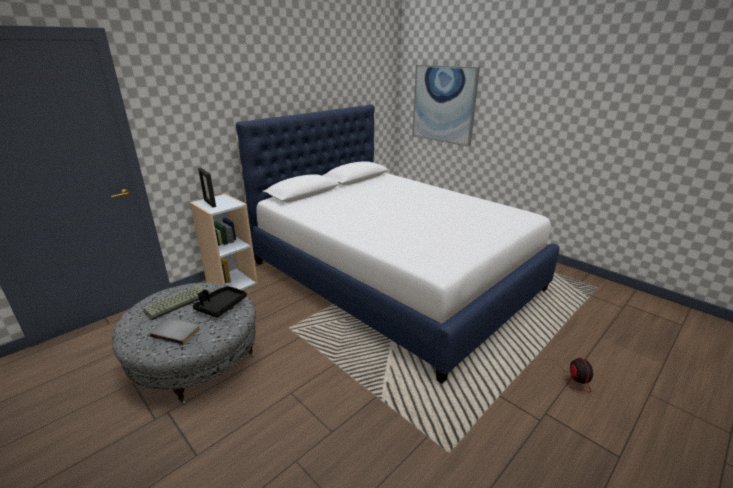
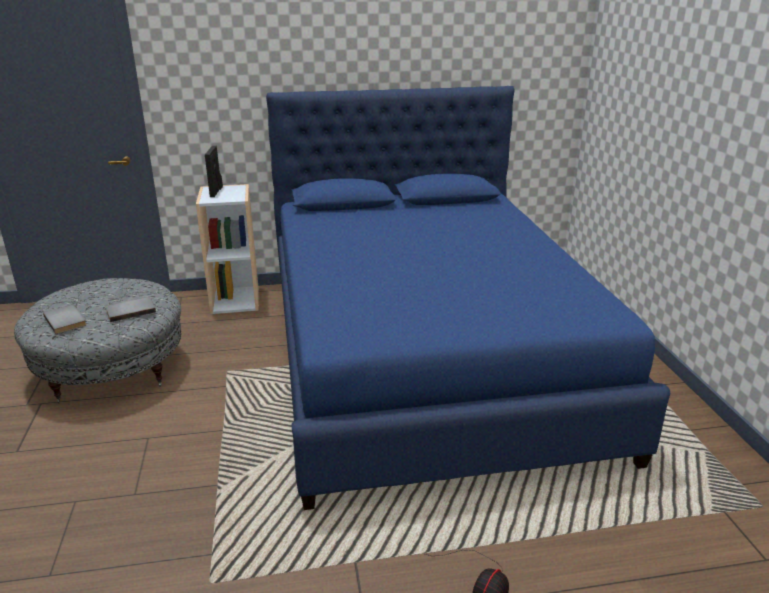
camera: 35 degrees right, 0 degrees up
(178, 301) = (105, 293): keyboard -> none
(221, 306) = (130, 310): black tray -> grey book
(392, 275) = (425, 357): white bed -> blue bed
(443, 104) = (631, 98): picture -> none

